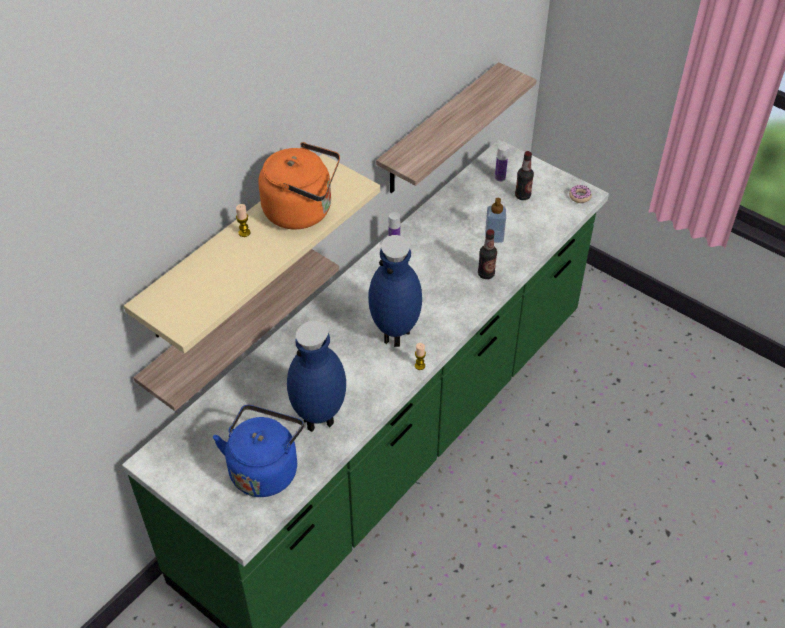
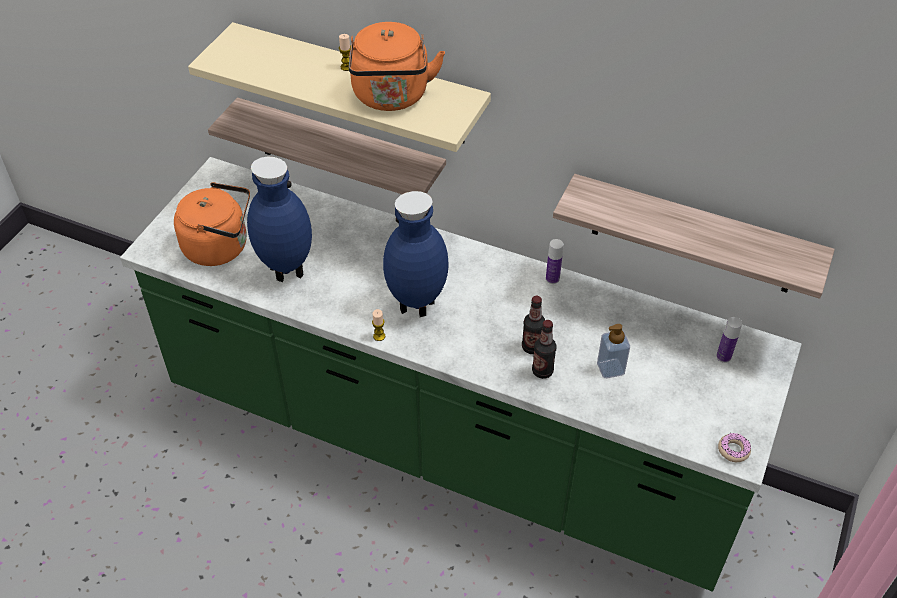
camera: 75 degrees right, 0 degrees up
(265, 468) = (220, 247): blue kettle -> orange kettle
(522, 196) = (701, 386): bottle -> bottle (532, 347)

